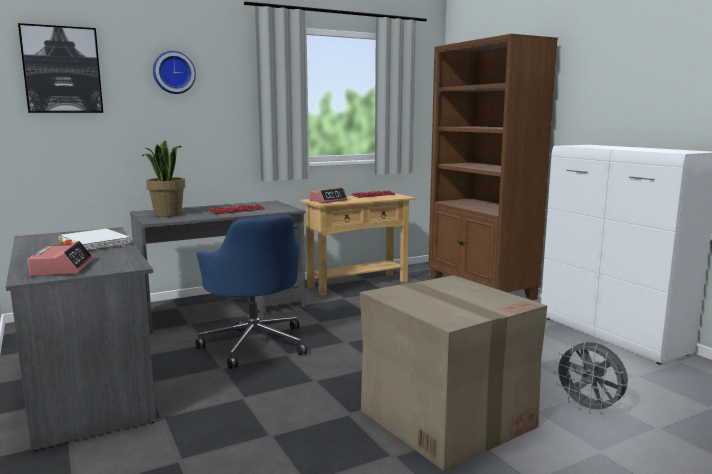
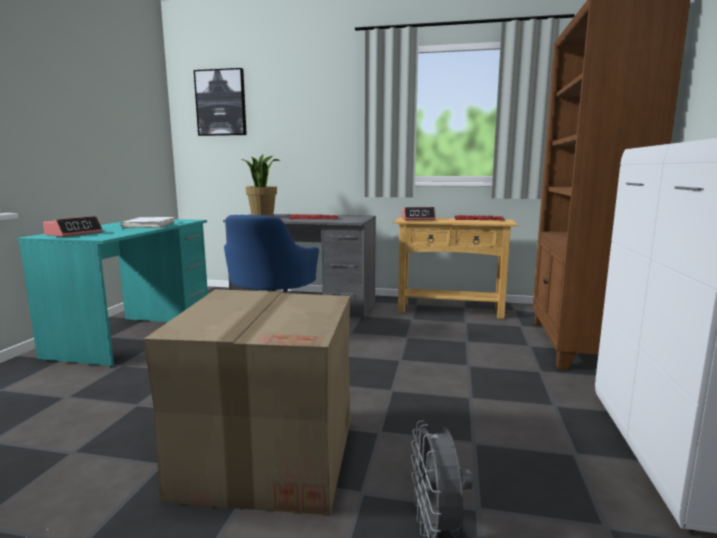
camera: 40 degrees right, 0 degrees up
(88, 386) = (136, 332): grey desk -> turquoise desk
(173, 72) = (299, 99): wall clock -> none

